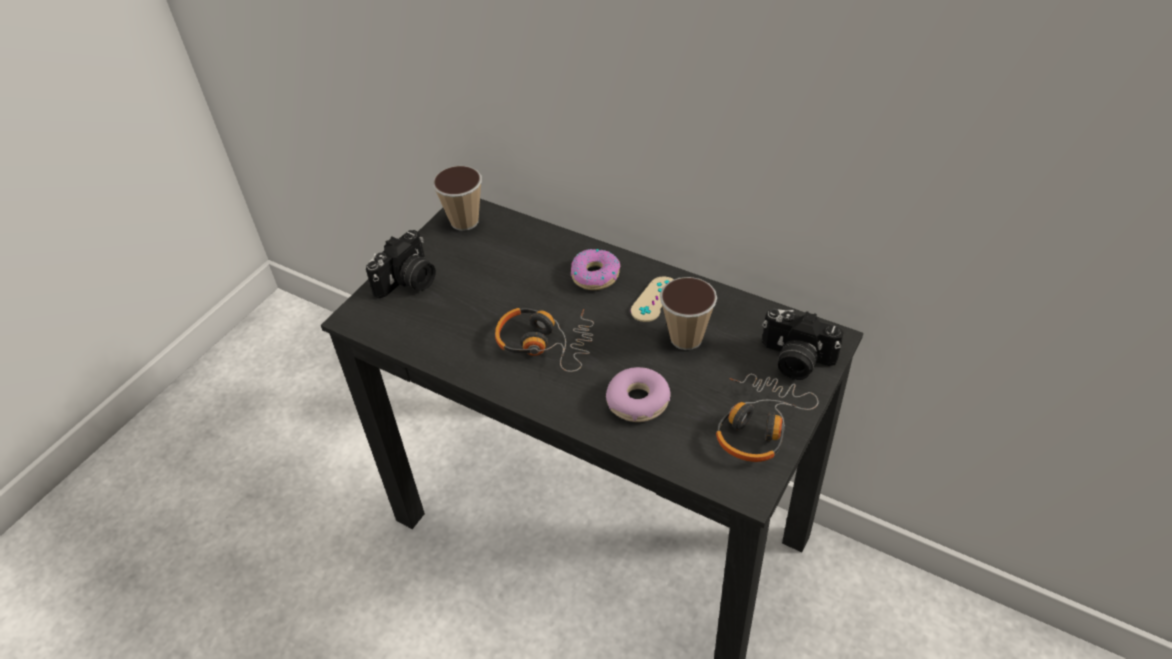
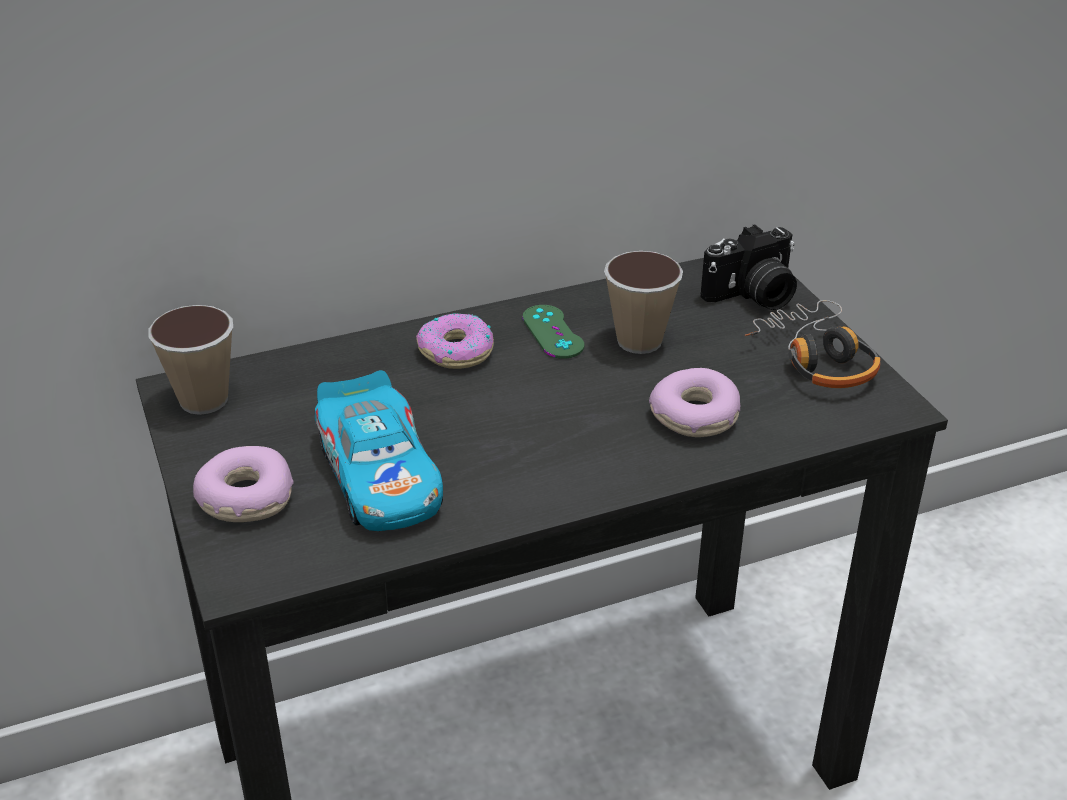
camera: 55 degrees left, 10 degrees down
(408, 282) = (245, 498): camera -> donut
(466, 314) = (380, 475): none -> toy car
(545, 343) = (519, 437): headphones -> none
(654, 299) = (553, 332): beige game controller -> green game controller

